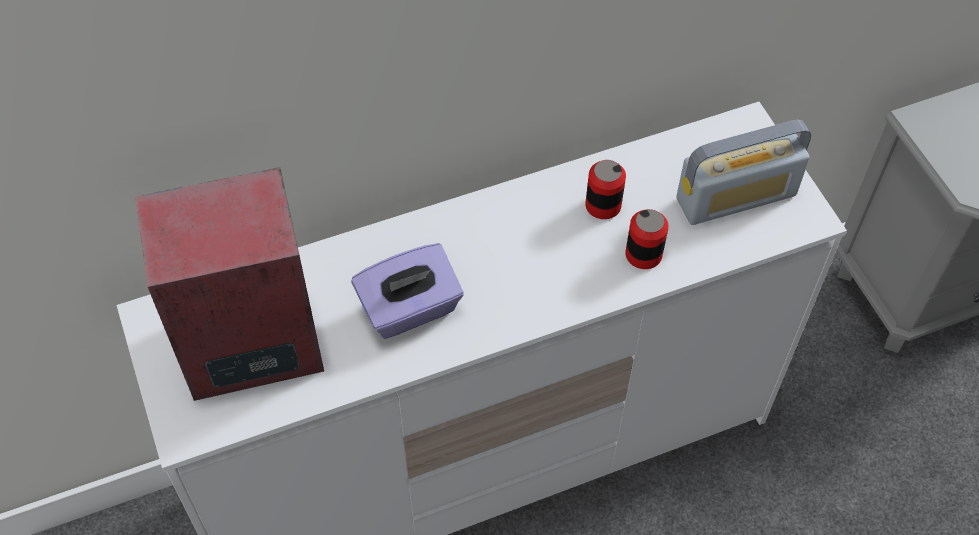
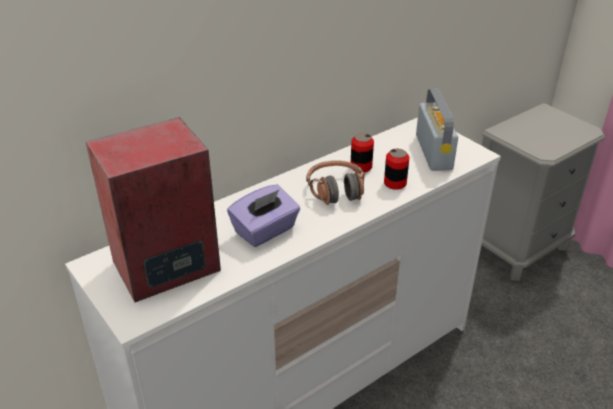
camera: 15 degrees left, 20 degrees down
(544, 249) = (336, 190): none -> headphones
(736, 197) = (433, 152): radio -> radio turned 60 degrees counterclockwise

